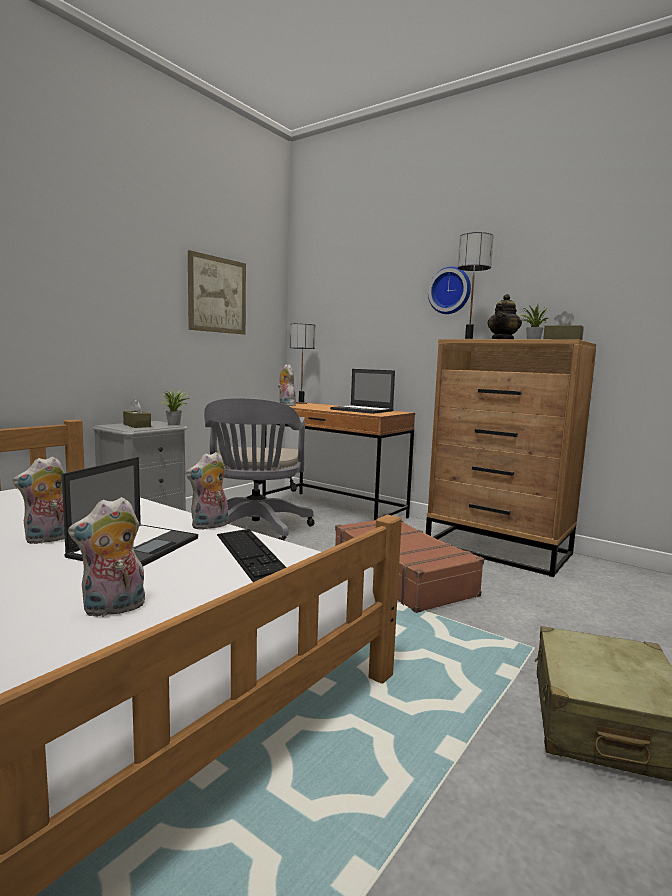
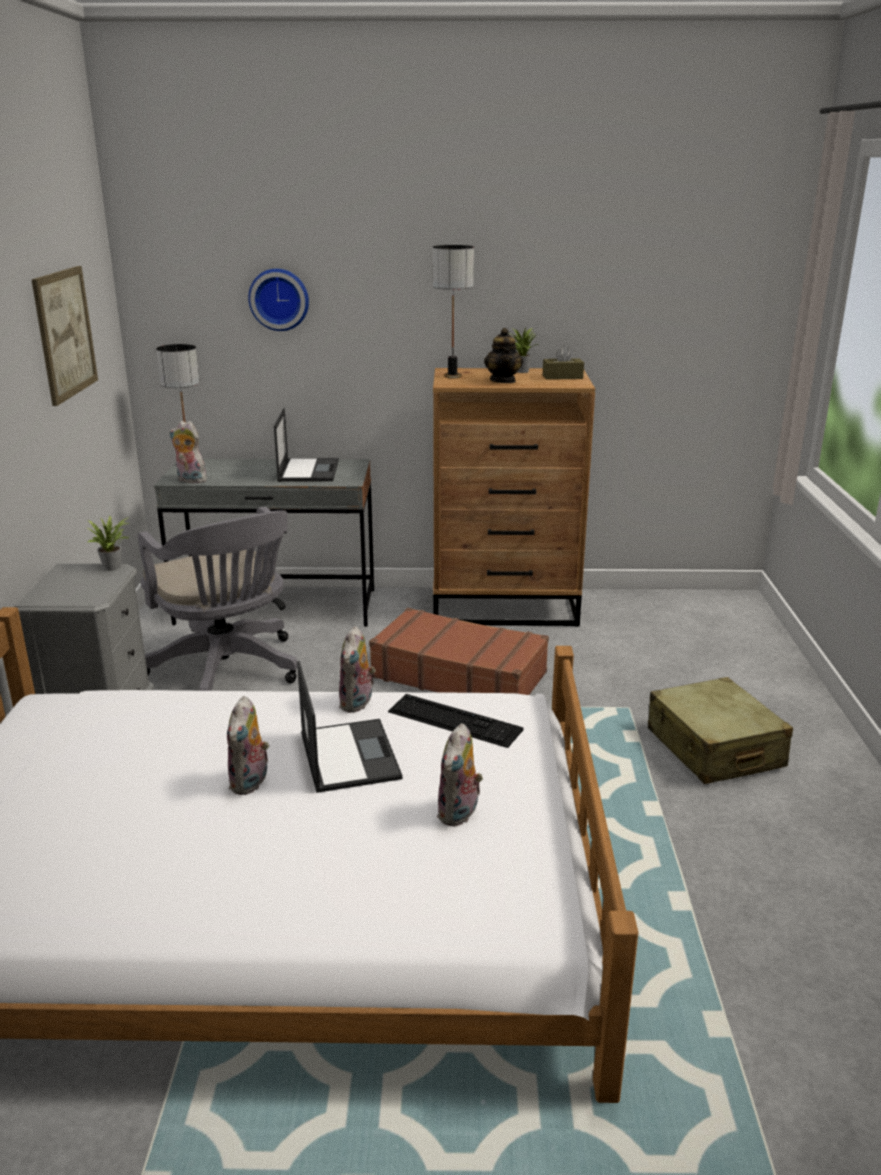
camera: 35 degrees left, 15 degrees up
(137, 425) = (76, 587): brown tissue box -> none
(333, 511) = (277, 607): brown desk -> grey desk
(362, 410) = (308, 470): laptop -> laptop turned 90 degrees counterclockwise
(450, 291) = (402, 299): wall clock -> wall clock (279, 299)

